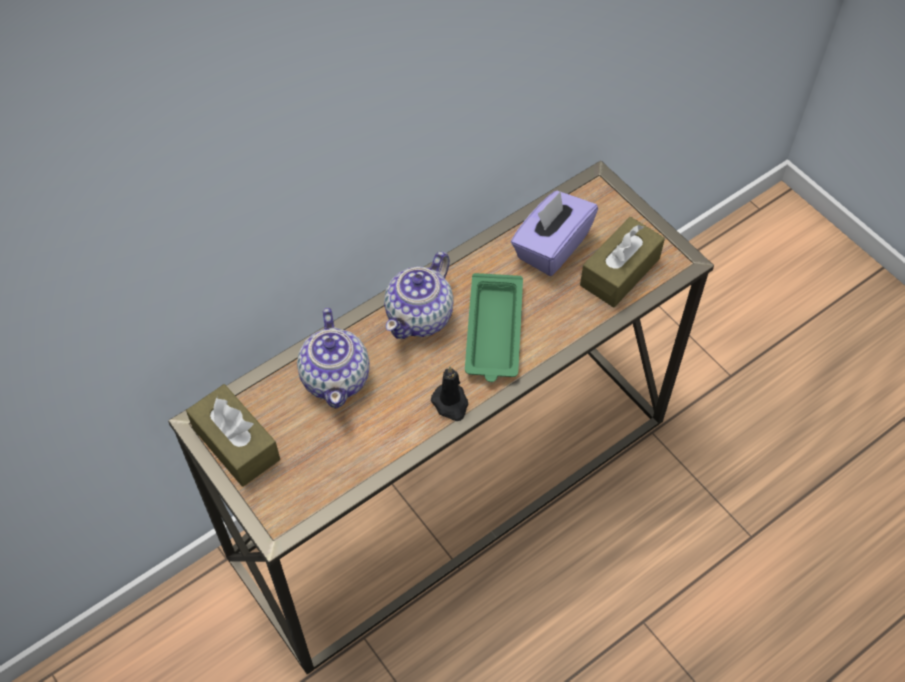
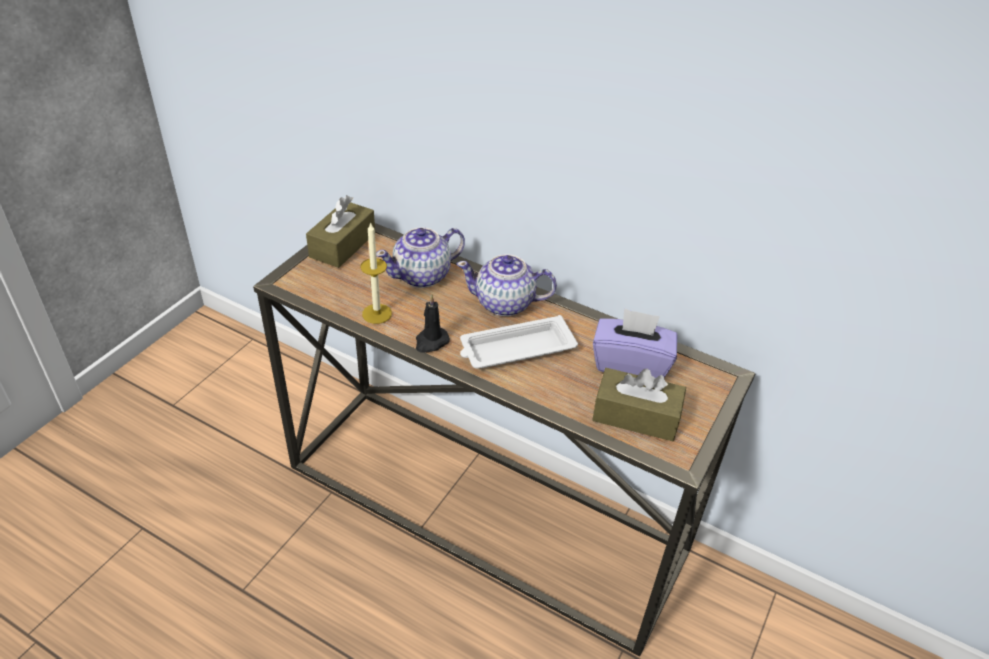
camera: 65 degrees right, 15 degrees down
(382, 442) = (377, 313): none -> candle
(494, 332) = (515, 349): green tray -> white tray

